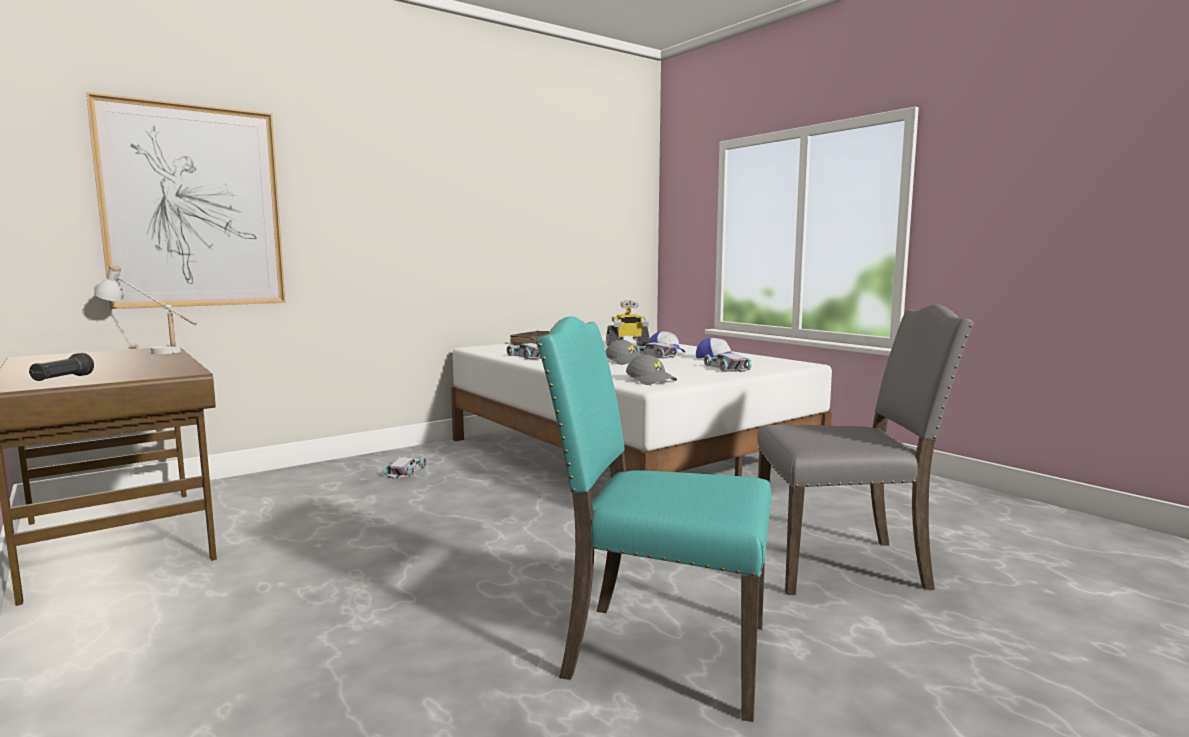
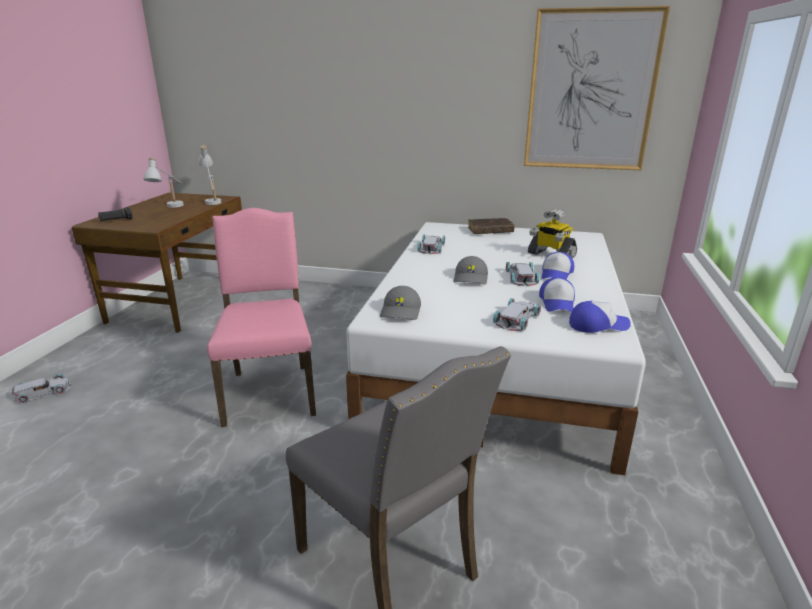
camera: 50 degrees right, 15 degrees up
(112, 362) = (171, 208): none -> white table lamp
(194, 207) = (253, 105): picture -> picture (591, 91)
(407, 471) = (348, 309): white toy car -> white toy car (44, 393)
(499, 544) = (270, 391): none -> pink chair
(660, 652) = (161, 522): turquoise chair -> none
(770, 361) = (597, 325): none -> cap

